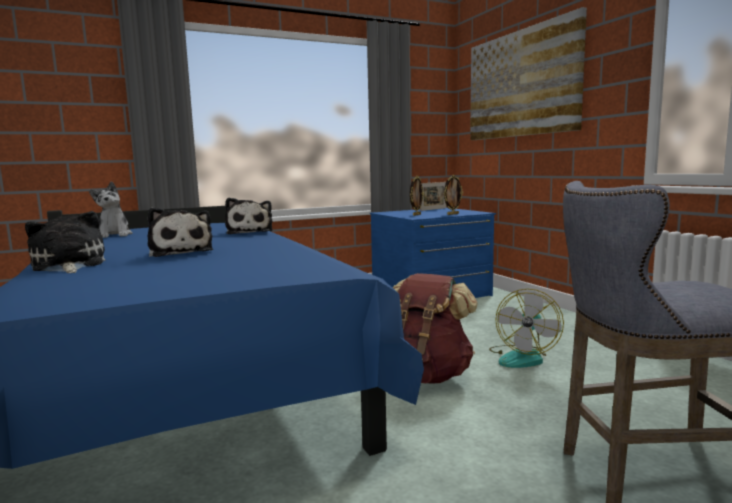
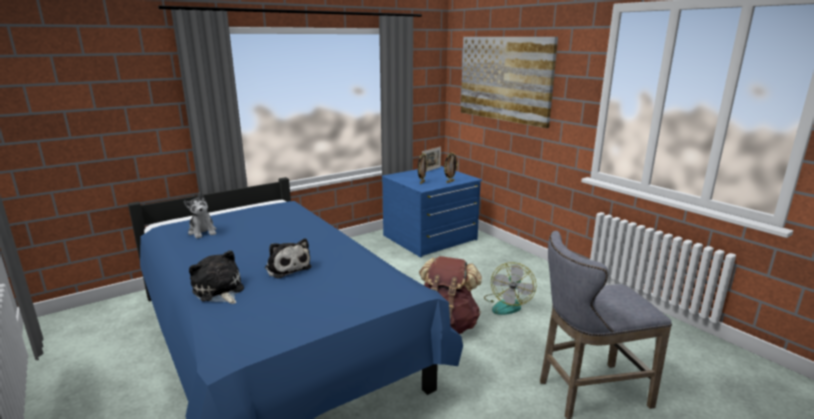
camera: 10 degrees left, 10 degrees up
(250, 232) = (312, 226): plush toy -> none

